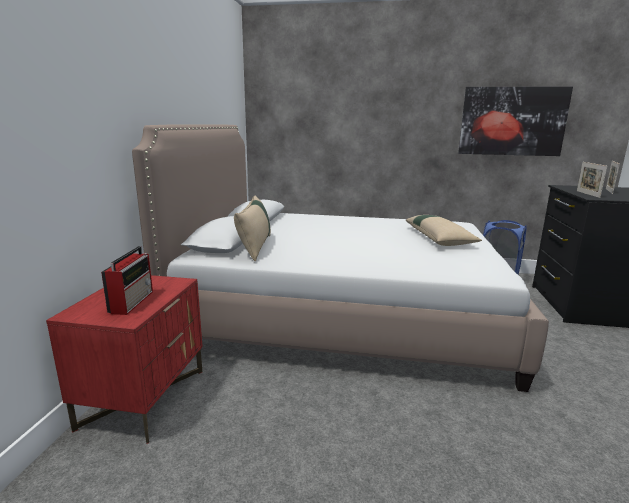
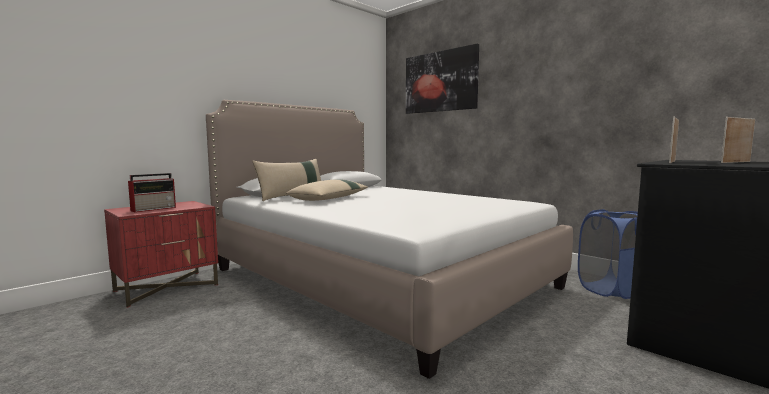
camera: 35 degrees right, 10 degrees down
(439, 238) = (461, 207): beige pillow -> beige pillow (330, 198)
(512, 121) = (637, 85): picture -> picture (440, 81)

